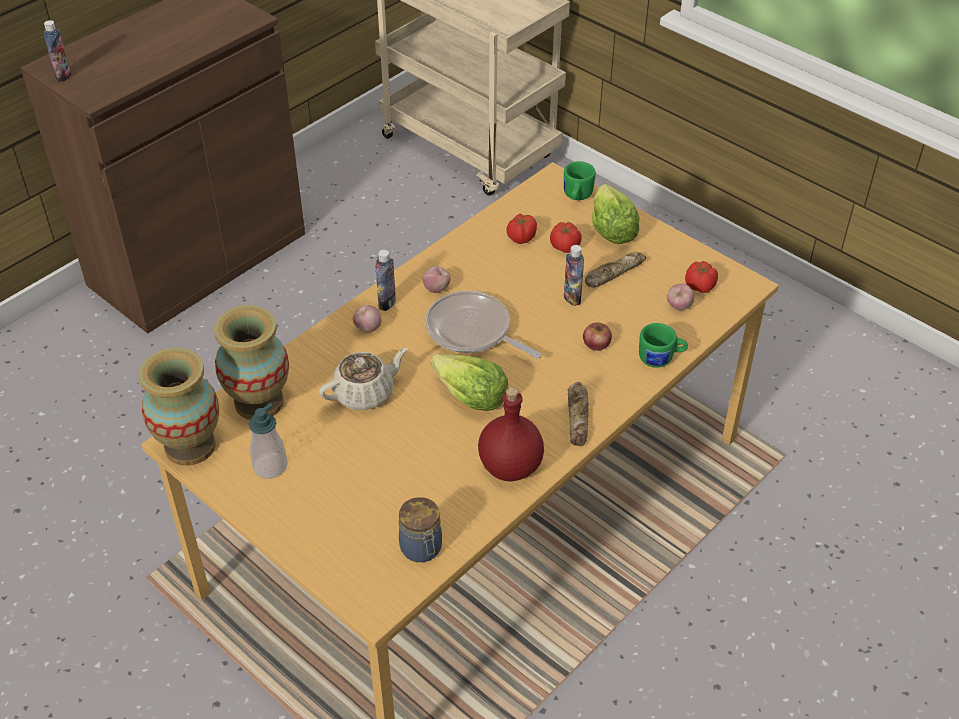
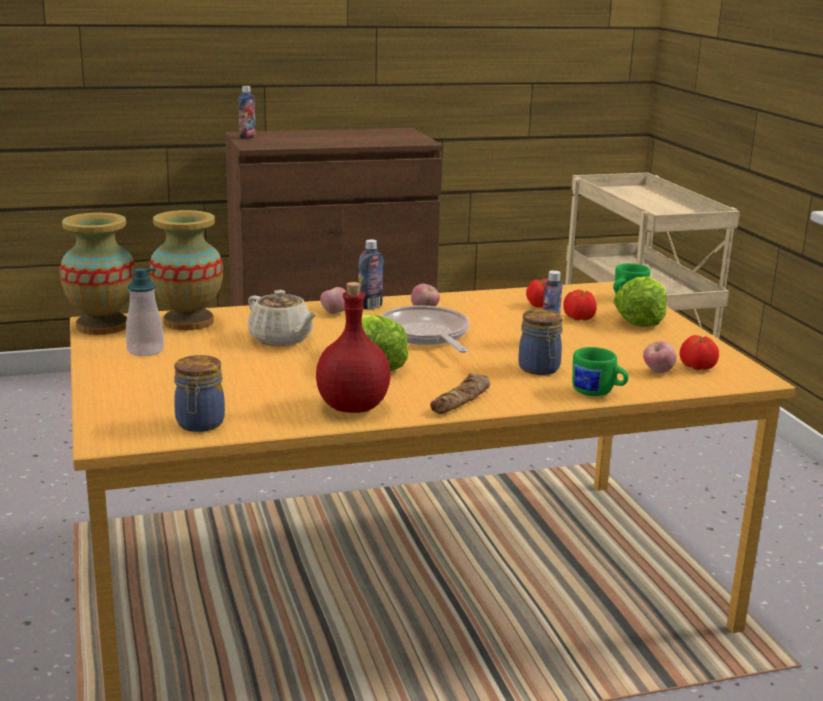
camera: 30 degrees right, 25 degrees down
(365, 393) = (281, 339): beige teapot -> beige teapot turned 45 degrees clockwise
(596, 343) = (539, 369): apple -> jar
(613, 273) = (611, 340): bread -> none

